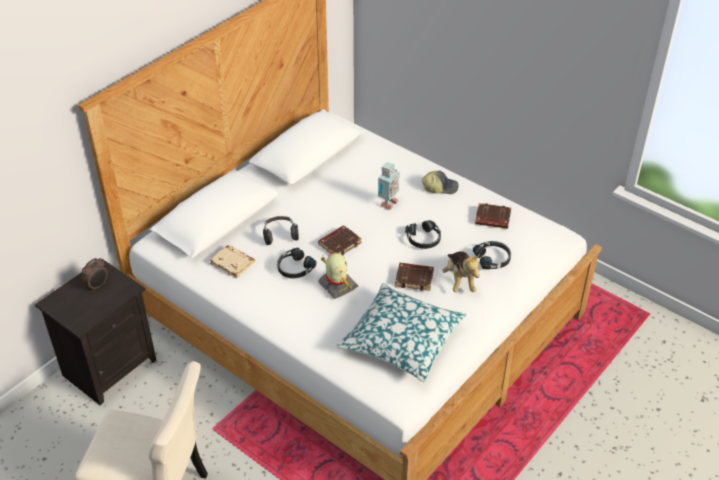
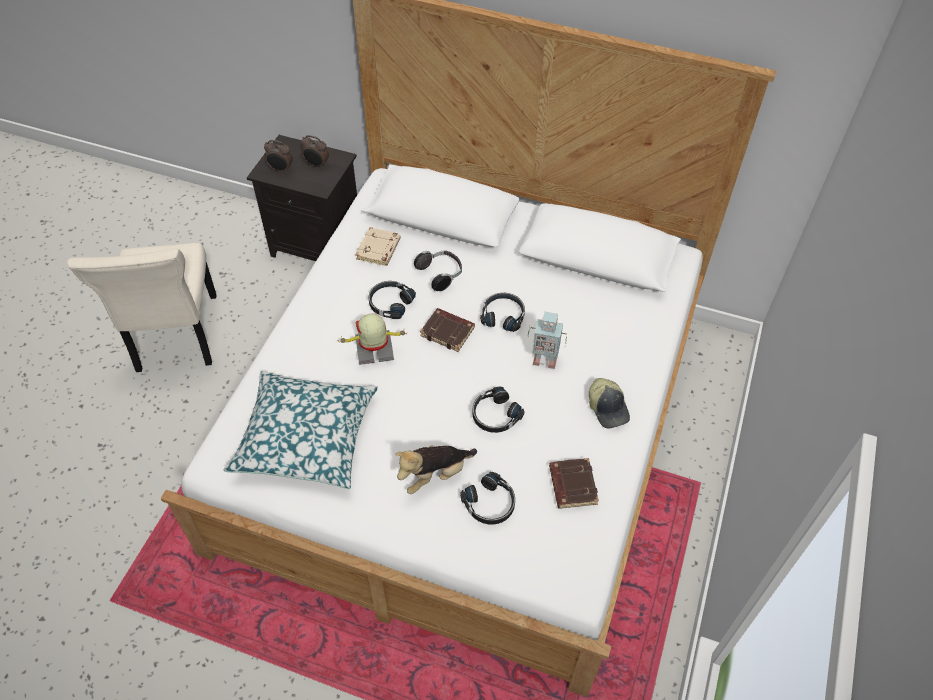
camera: 70 degrees right, 10 degrees up
(85, 311) = (280, 169): none -> alarm clock
(337, 286) = (374, 350): toy robot -> toy robot turned 135 degrees counterclockwise
(338, 213) = (503, 315): none -> black headphones
(415, 278) = (415, 423): brown book -> none

